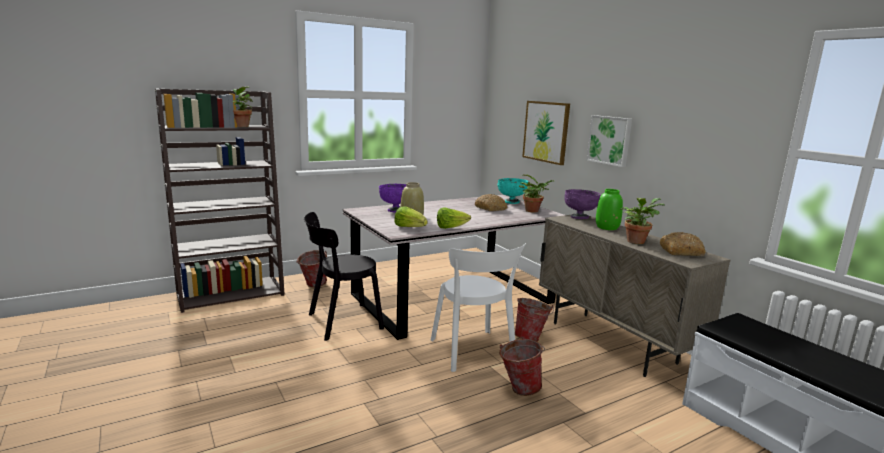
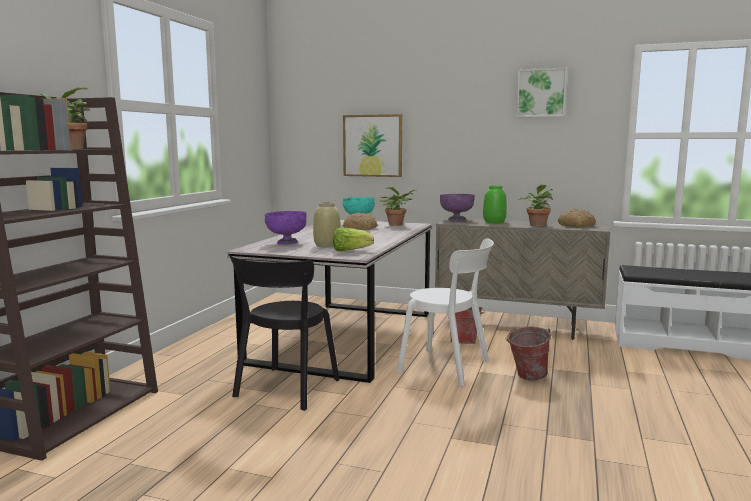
camera: 40 degrees left, 5 degrees down
(312, 285) = (172, 371): bucket -> none
(450, 228) = (383, 244): lettuce -> none
(610, 140) = (457, 145): picture -> picture (541, 93)

